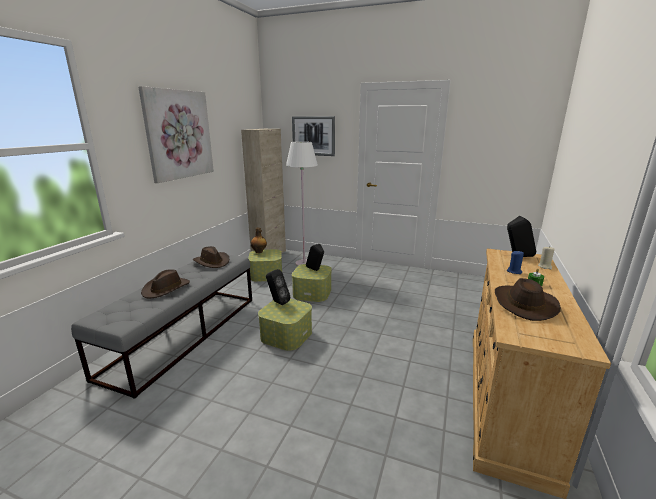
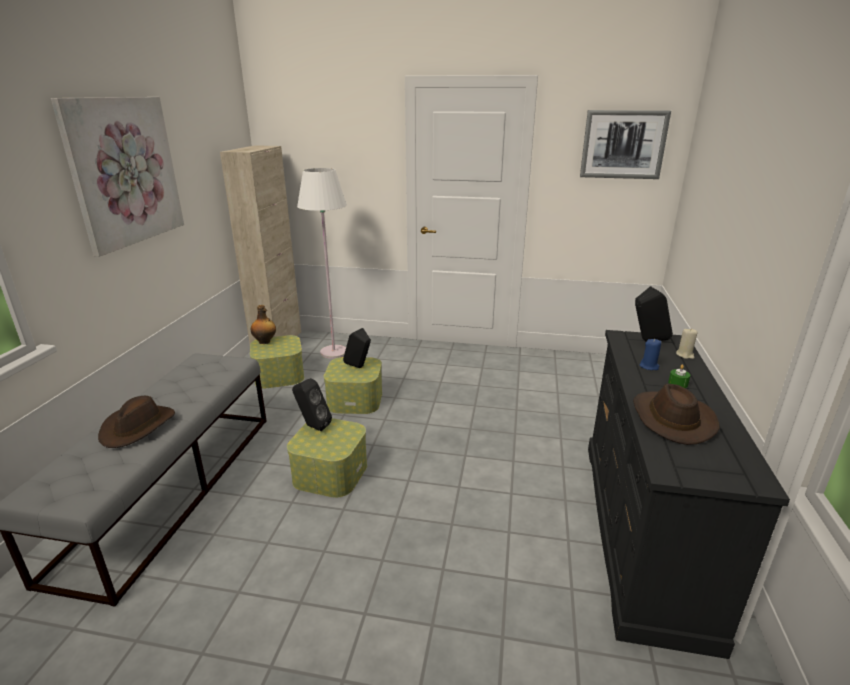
camera: 10 degrees left, 5 degrees up
(212, 262) = (201, 372): brown hat -> none
(313, 136) = (335, 157): picture -> picture (623, 144)
(507, 398) = (643, 531): beige dresser -> black dresser

